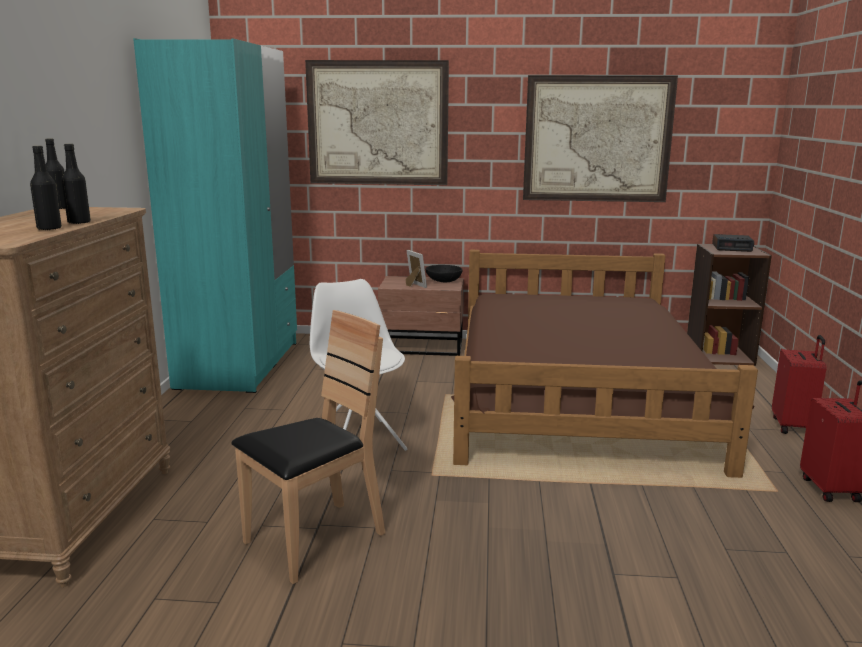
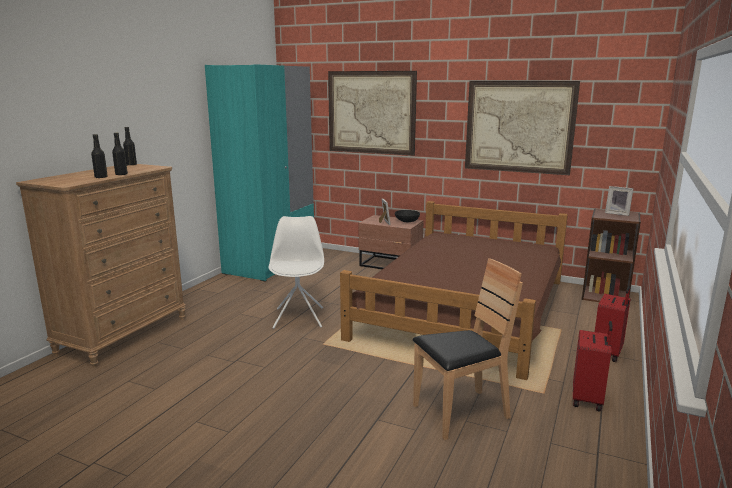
camera: 20 degrees right, 0 degrees up
(314, 540) = (227, 367): brown chair -> brown chair (460, 413)
(732, 248) = (617, 213): alarm clock -> picture frame

